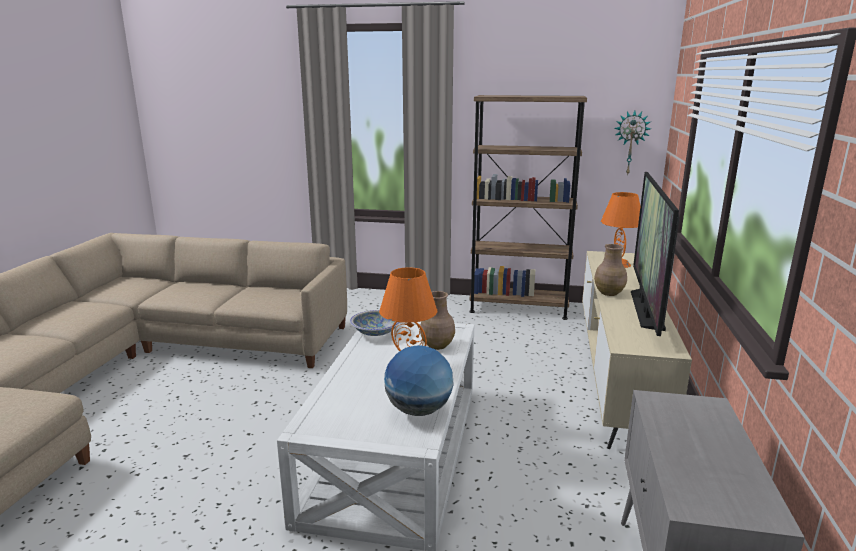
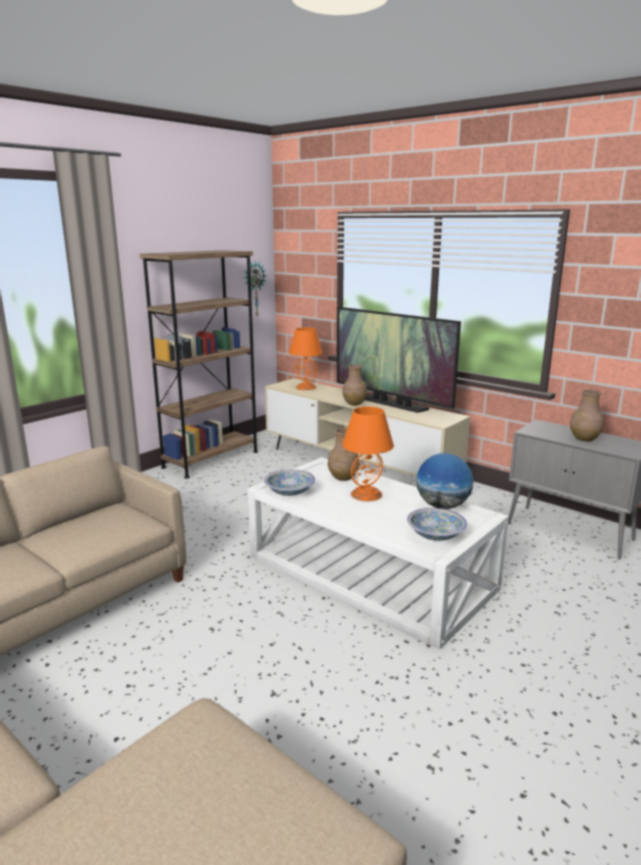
camera: 60 degrees left, 0 degrees up
(342, 420) = (435, 535): none -> bowl
(697, 450) = (584, 438): none -> brown vase

